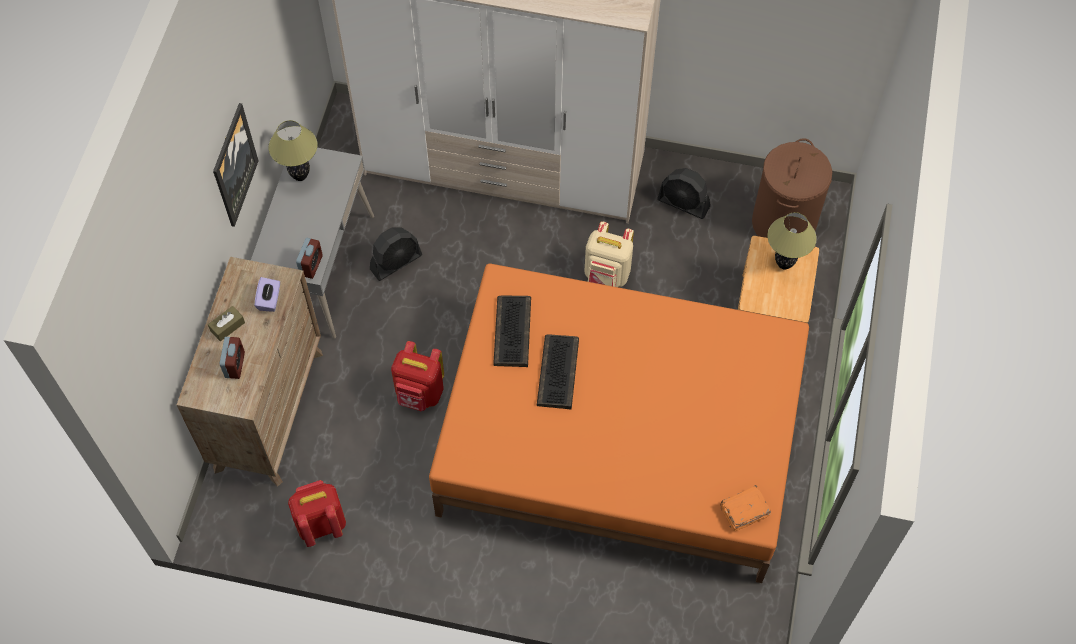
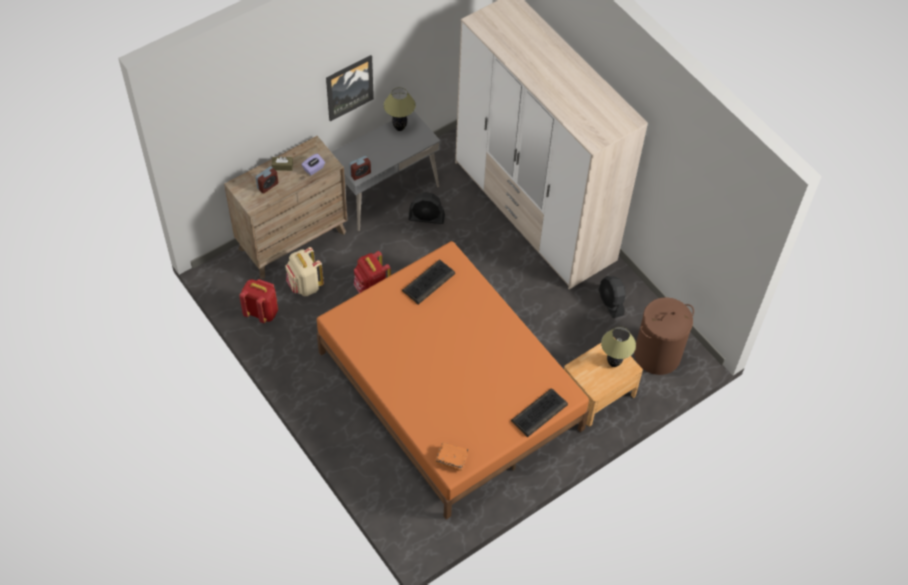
camera: 40 degrees right, 5 degrees down
(558, 373) = (430, 319): keyboard -> keyboard (539, 413)
(607, 275) = (529, 307): beige backpack -> beige backpack (305, 285)

